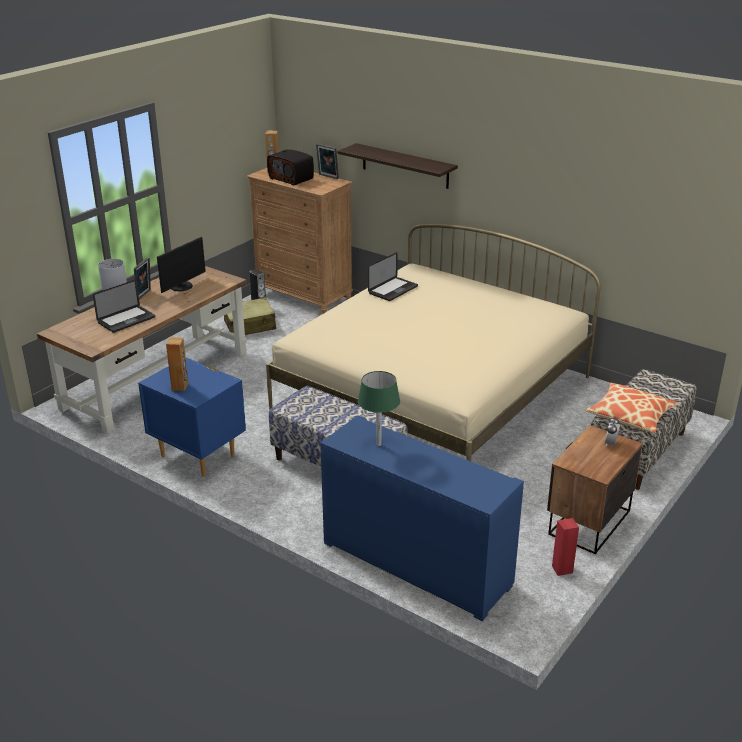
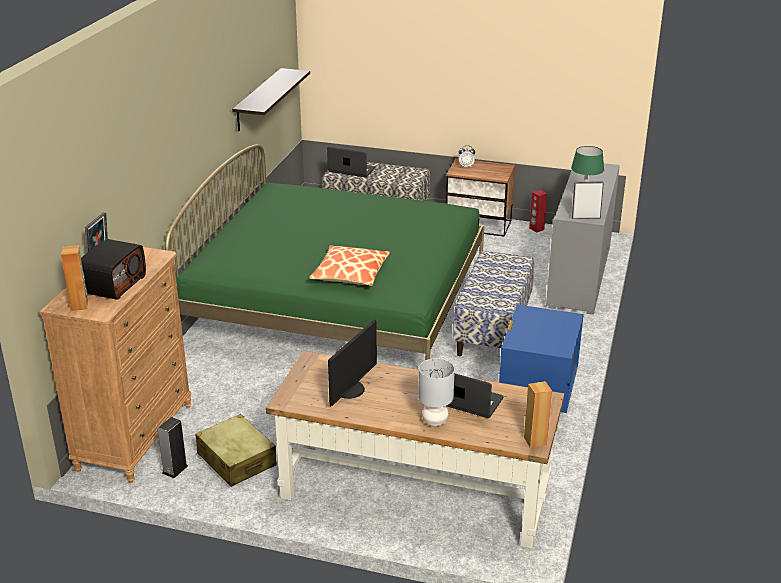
camera: 110 degrees left, 0 degrees up
(144, 295) = (392, 411): picture frame -> picture frame (585, 217)
(180, 387) = (558, 332): brown speaker -> brown speaker (535, 441)
(182, 287) = (350, 390): monitor -> monitor turned 105 degrees clockwise
(393, 290) = (275, 264): laptop -> laptop (351, 170)
(405, 166) = (147, 174): shelf -> shelf (258, 99)
(416, 563) = (579, 276): blue cabinet -> grey cabinet
(433, 393) = (338, 306): beige bed -> green bed
(630, 415) = (400, 176): pillow -> pillow (350, 274)

